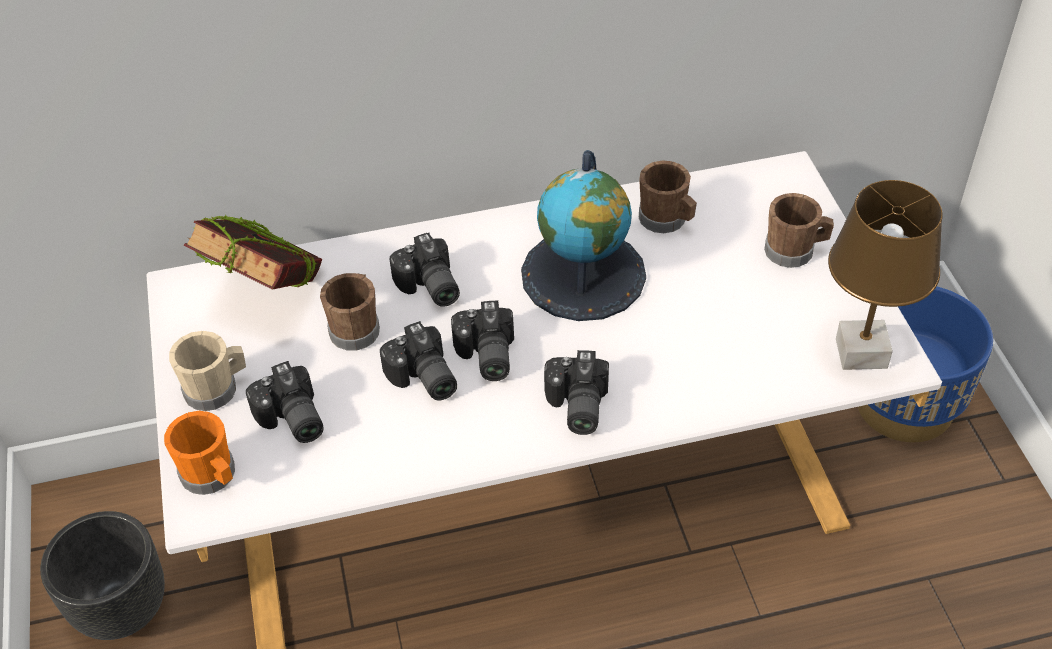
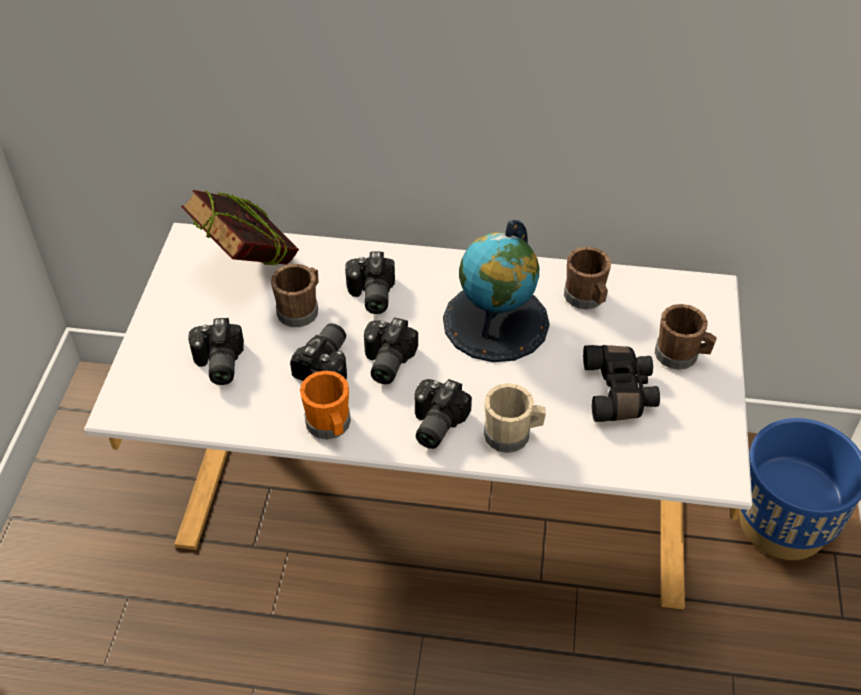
camera: 20 degrees right, 0 degrees up
(123, 609) = (100, 472): black planter -> none
(212, 476) = (141, 387): orange mug -> orange mug (330, 426)
(217, 389) = (177, 324): beige mug -> beige mug (512, 435)
(422, 379) = (329, 365): camera -> camera turned 150 degrees counterclockwise
(753, 308) = (620, 392): none -> black binoculars
(861, 353) = (693, 457): brown table lamp -> none

